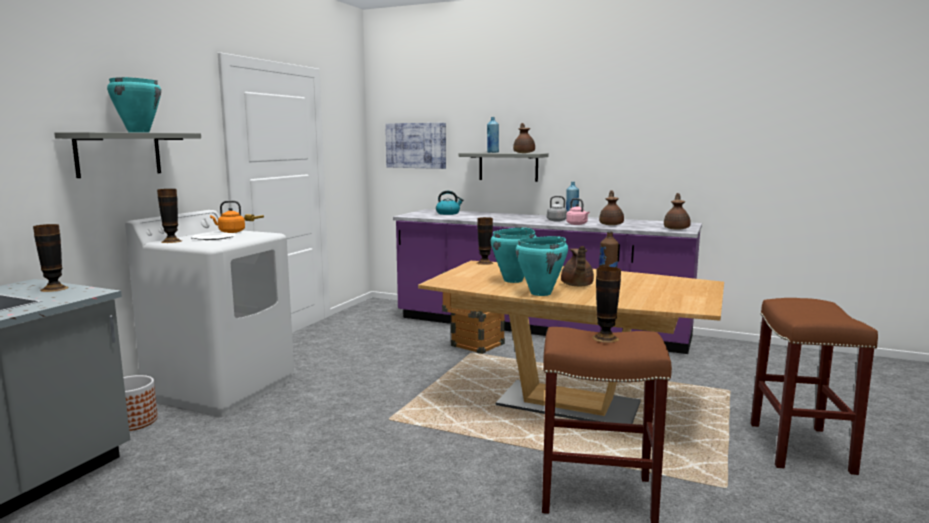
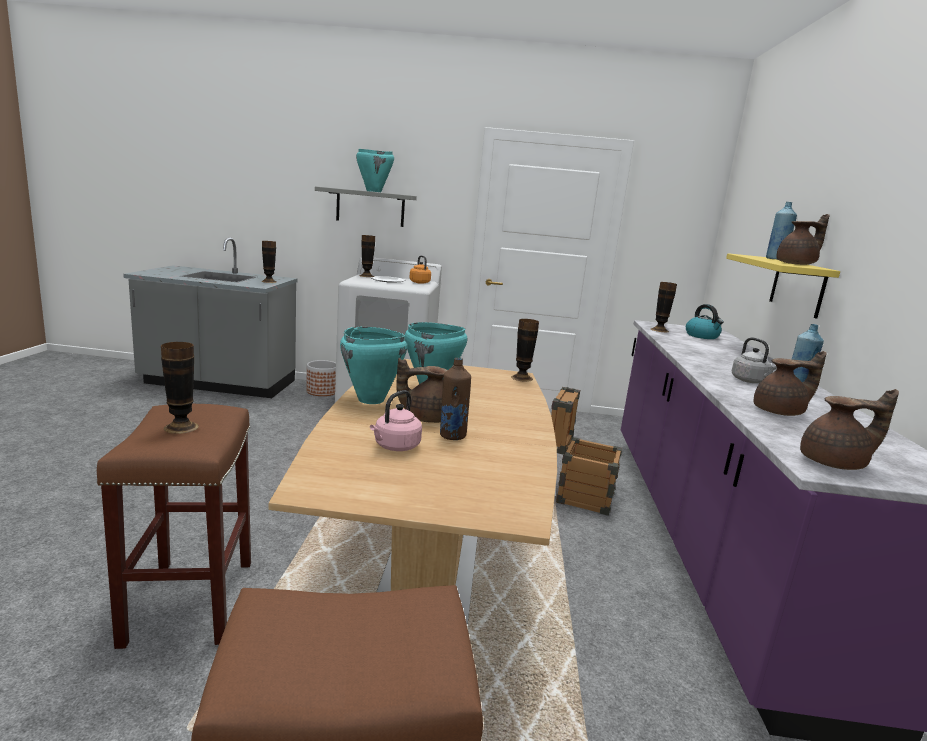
camera: 70 degrees right, 5 degrees up
(416, 145) = (741, 242): picture -> none
(429, 216) = (659, 330): none -> vase
(508, 166) = (797, 286): grey shelf -> yellow shelf
(577, 224) = (733, 390): pink kettle -> pink kettle (395, 447)

